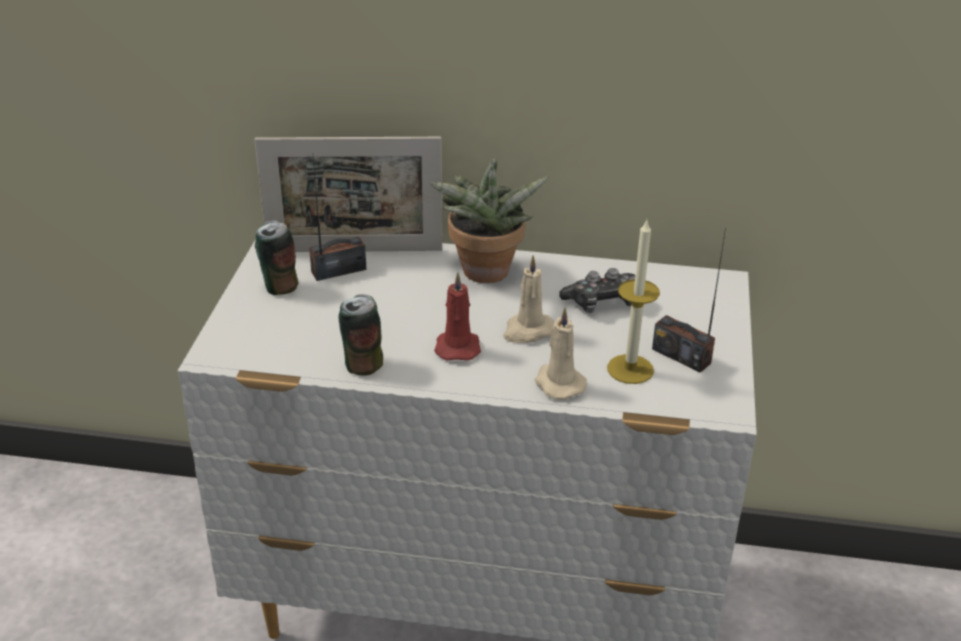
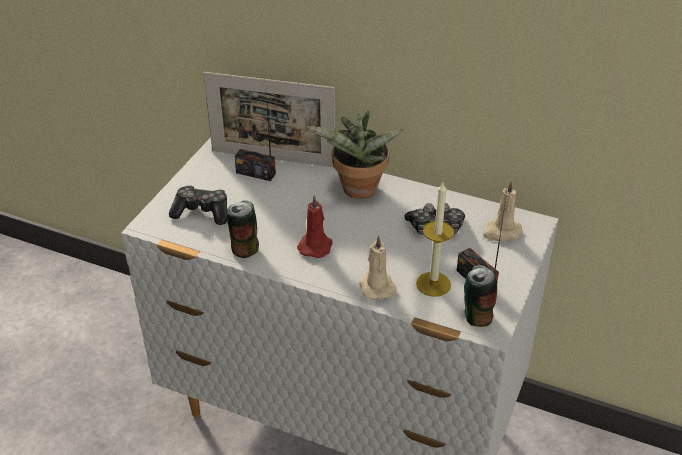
camera: 15 degrees right, 5 degrees up
(279, 286) = (211, 179): can -> can (476, 316)
(284, 328) = (202, 212): none -> game controller
(339, 271) = (256, 173): radio -> radio turned 150 degrees counterclockwise
(527, 331) = (370, 241): beige candle -> beige candle (501, 232)

